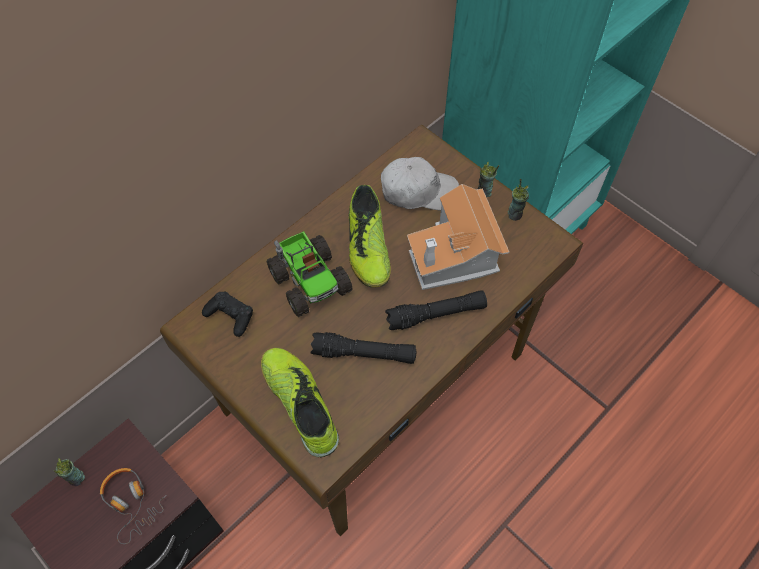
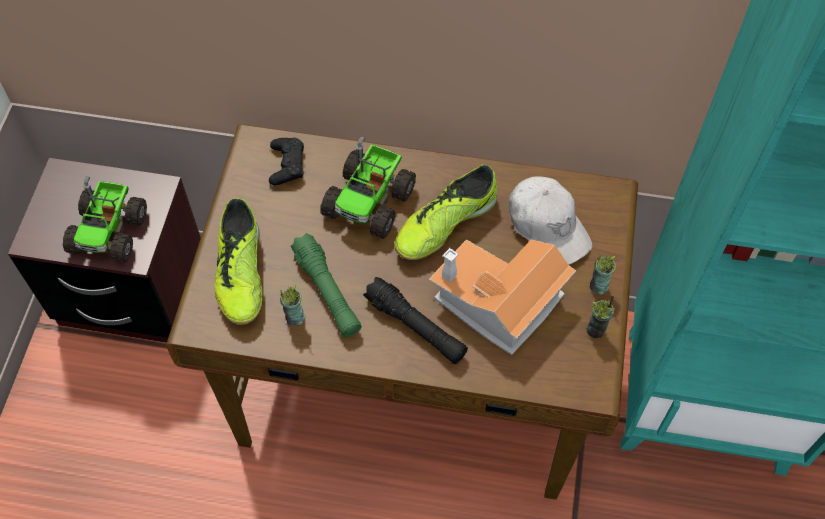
camera: 55 degrees right, 0 degrees up
(77, 478) = (105, 179): cup -> cup (295, 318)
(131, 503) = (110, 231): headphones -> toy truck
(301, 404) = (241, 273): shoe -> shoe turned 150 degrees clockwise
(364, 354) = (327, 291): black flashlight -> green flashlight

